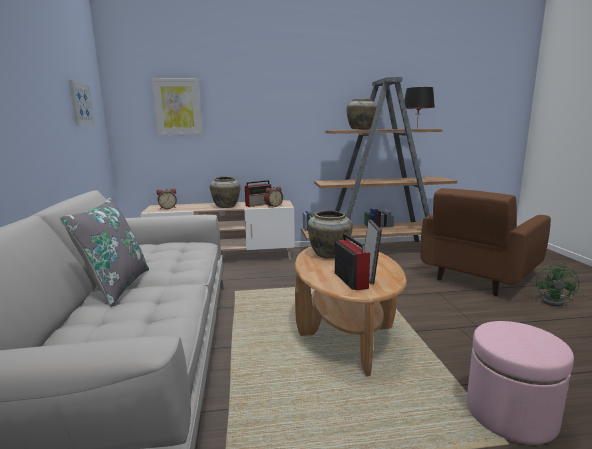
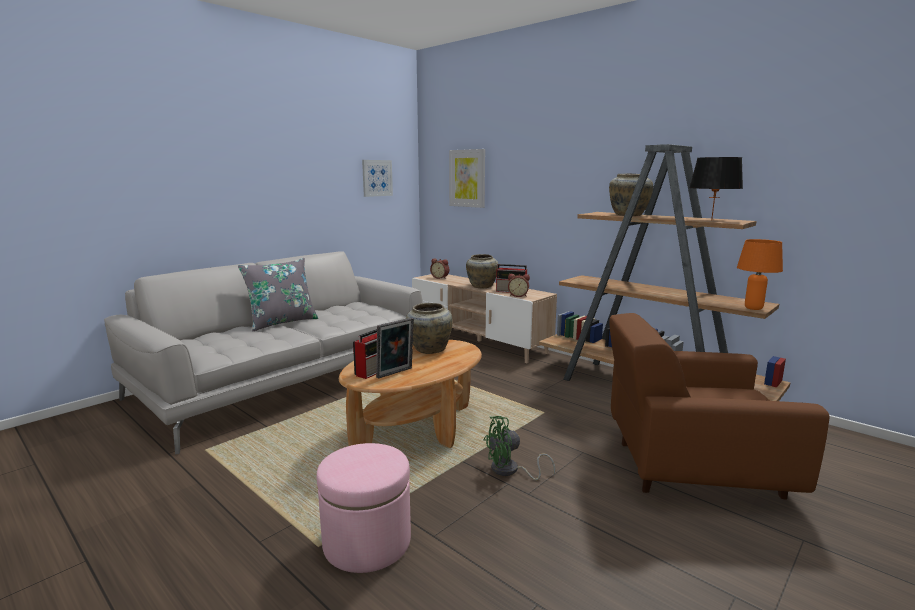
camera: 50 degrees right, 0 degrees up
(444, 179) = (753, 308): none -> orange table lamp
(555, 301) = (709, 543): green fan -> green fan (510, 471)

